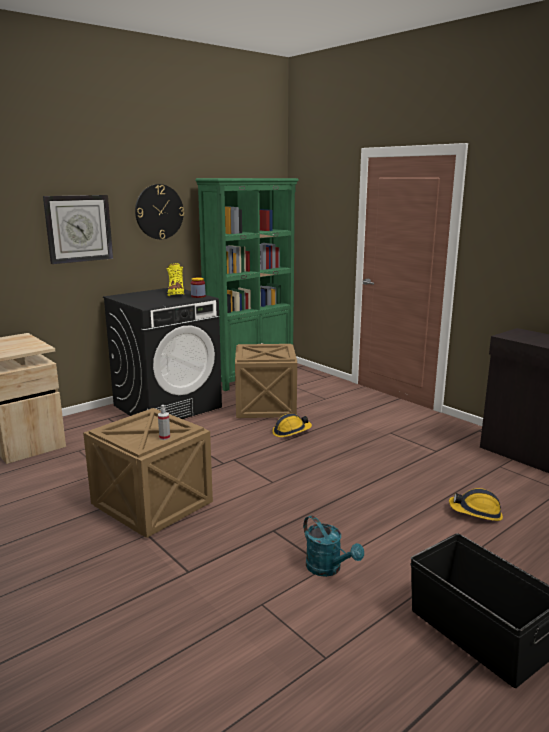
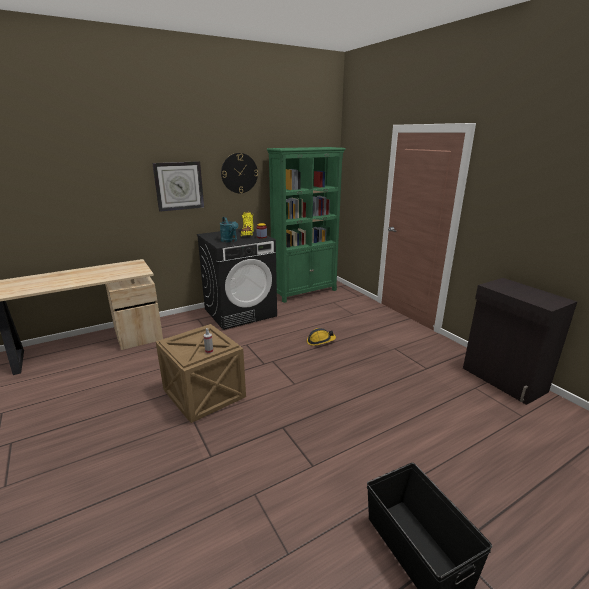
camera: 10 degrees right, 5 degrees up
(265, 406) = (308, 318): crate -> none
(328, 569) = (313, 468): turquoise watering can -> turquoise watering can (230, 241)
(476, 512) = (445, 430): hard hat -> none

